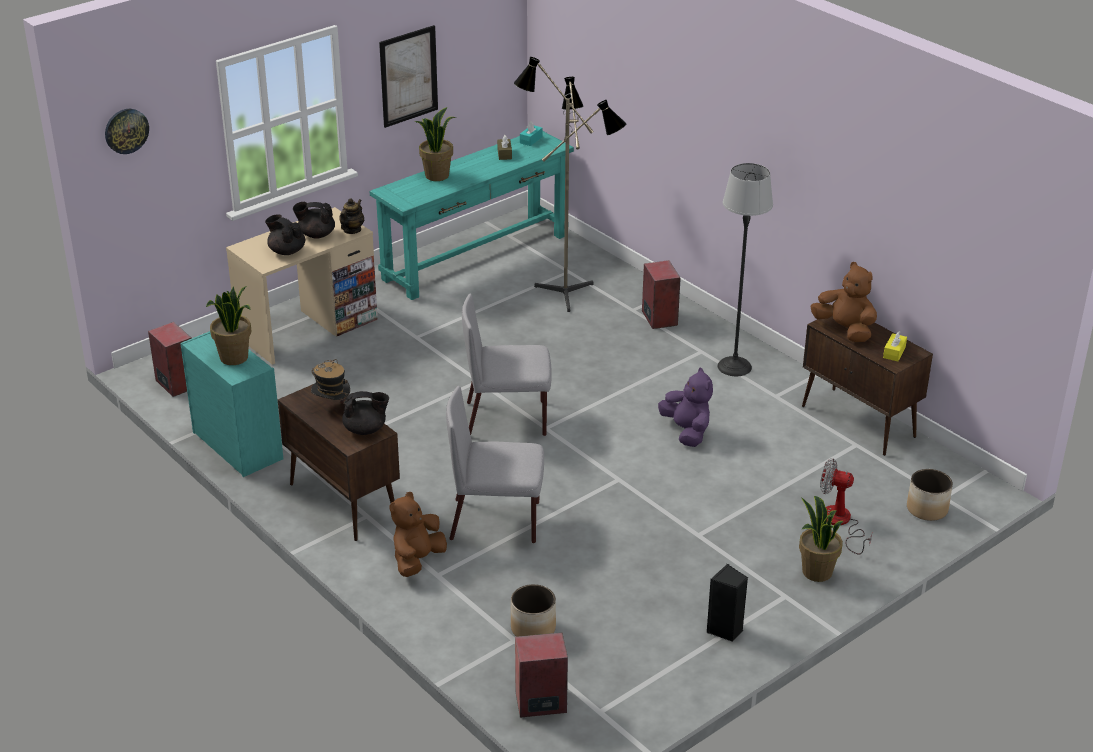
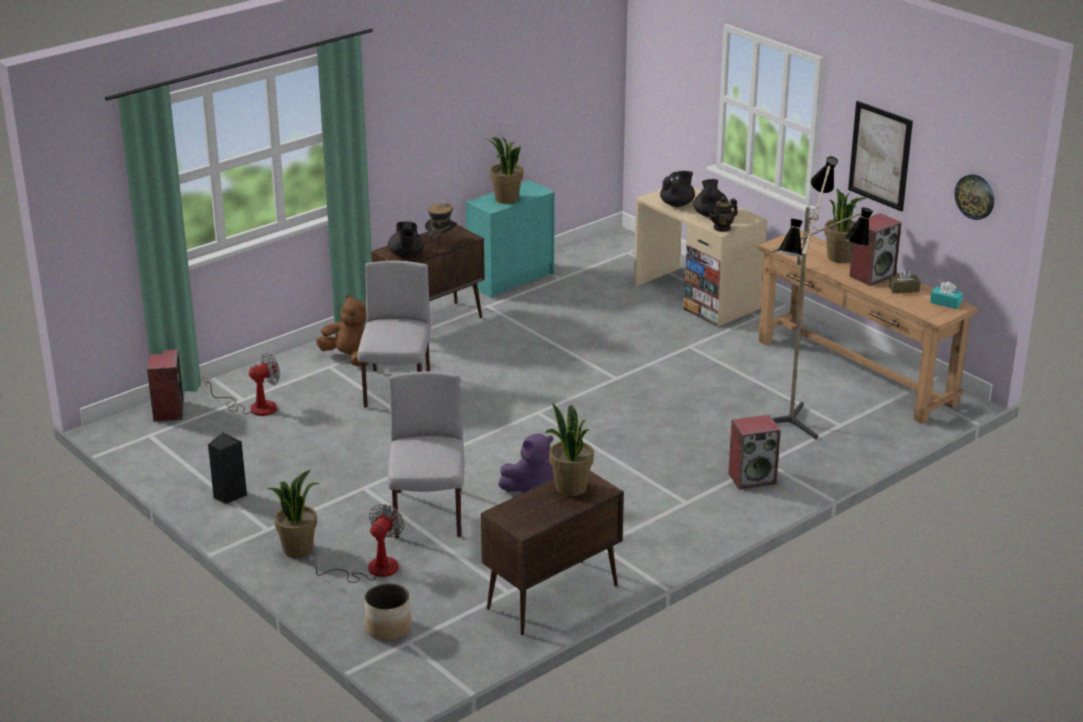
camera: 90 degrees right, 5 degrees down
(126, 130) = (656, 37): wall clock -> wall clock (975, 196)
(176, 383) = (600, 250): speaker -> speaker (872, 275)
(352, 230) = (722, 228): teapot -> teapot turned 120 degrees clockwise
(476, 257) = (855, 372): turquoise console table -> brown console table
(508, 419) = (552, 393): grey chair -> grey chair (428, 515)
(533, 628) = (254, 407): planter -> fan
(734, 366) = (657, 522): floor lamp -> none
(845, 330) = (570, 487): brown plush toy -> potted plant
(894, 352) = (523, 515): yellow tissue box -> none

